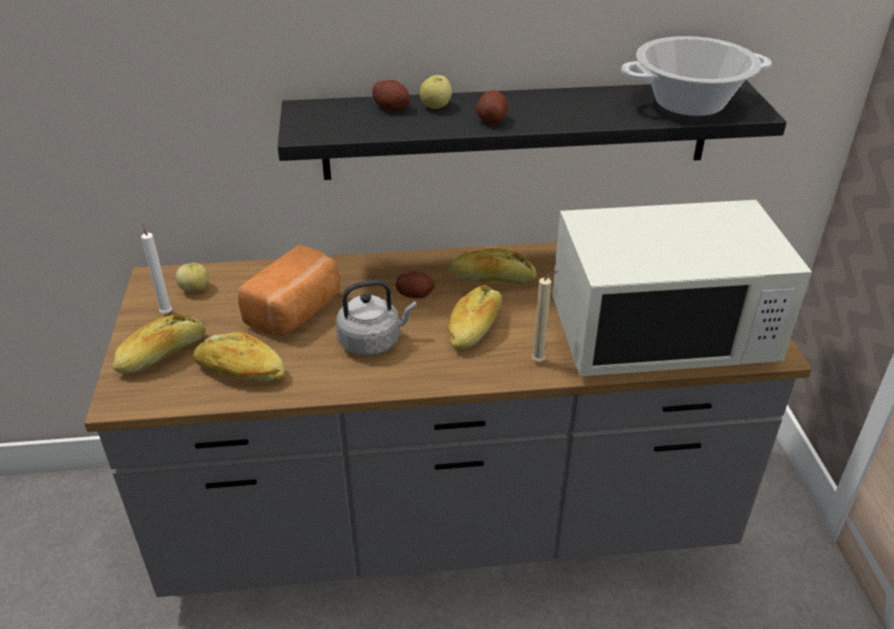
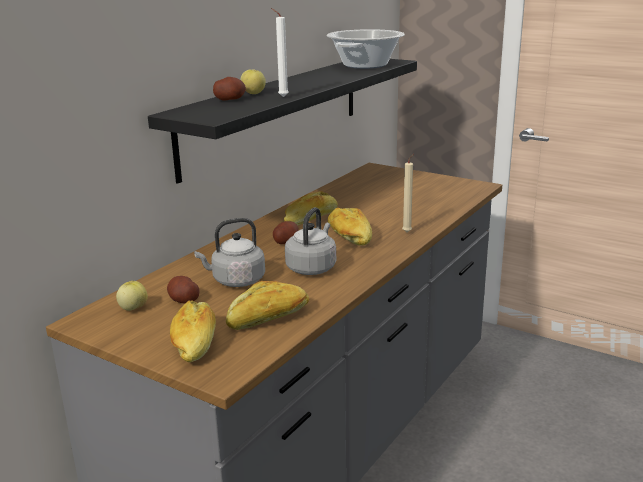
camera: 50 degrees left, 15 degrees down
(166, 312) = (141, 327): white candle -> white candle (281, 97)
(297, 312) = (236, 281): bread -> grey kettle
(491, 120) = (298, 89): potato -> potato (183, 300)
(661, 335) = (431, 200): white microwave -> none

